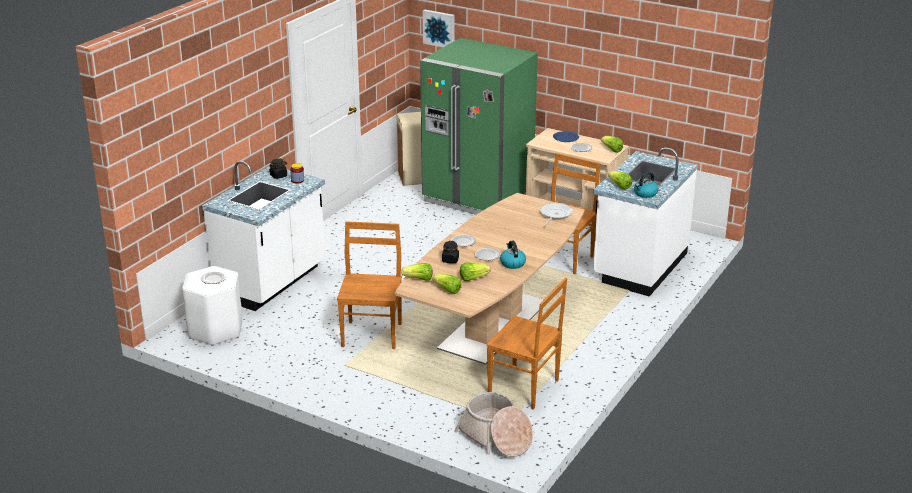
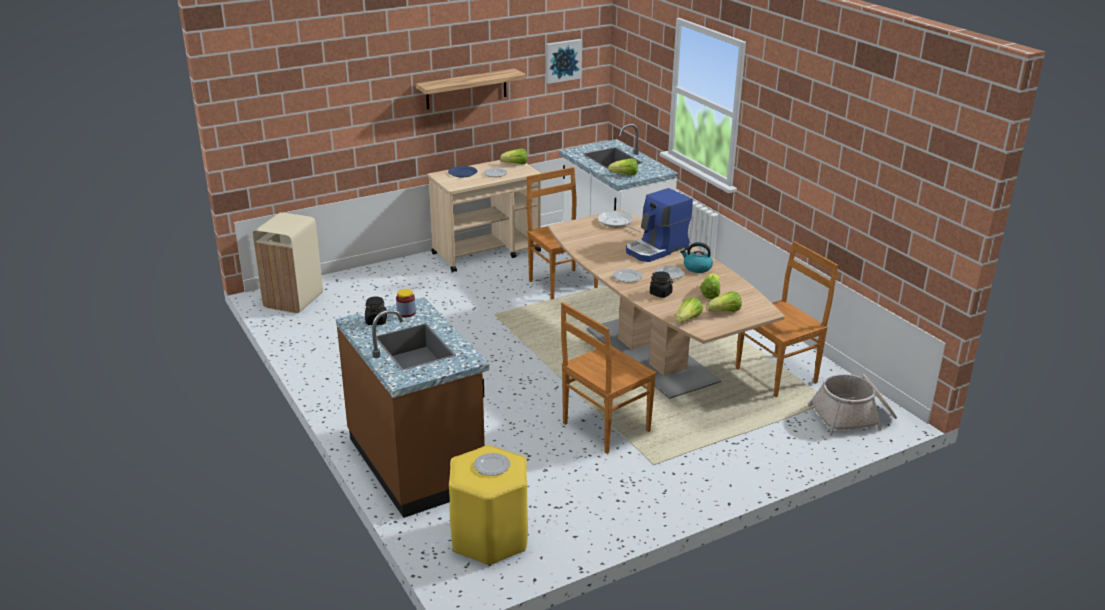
camera: 60 degrees left, 0 degrees up
(215, 330) = (489, 538): white stool -> yellow stool
(272, 283) = (417, 462): white counter -> brown counter
(372, 334) = (604, 428): brown chair -> brown chair turned 75 degrees counterclockwise
(439, 28) = (267, 105): picture -> picture (562, 60)
(478, 198) = (385, 284): green fridge -> none
(526, 241) = (657, 249): none -> coffee machine
(593, 70) = (466, 89): none -> shelf
(645, 194) = (651, 170): kettle -> none

